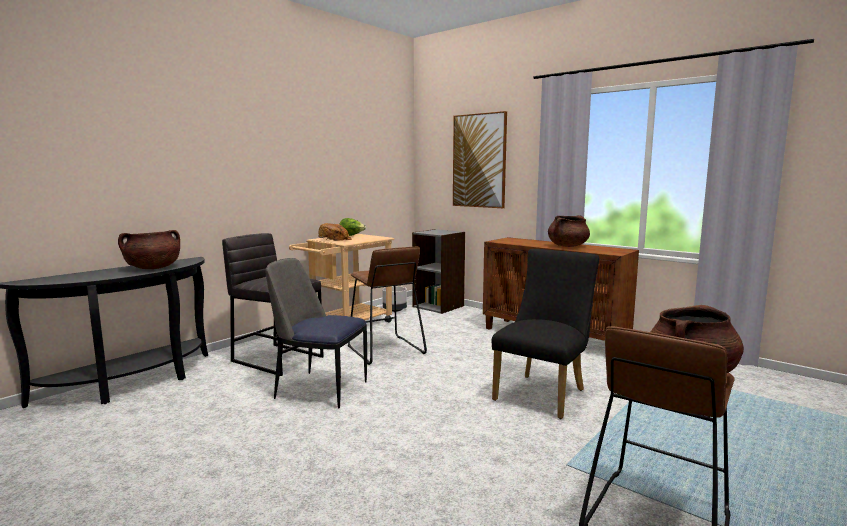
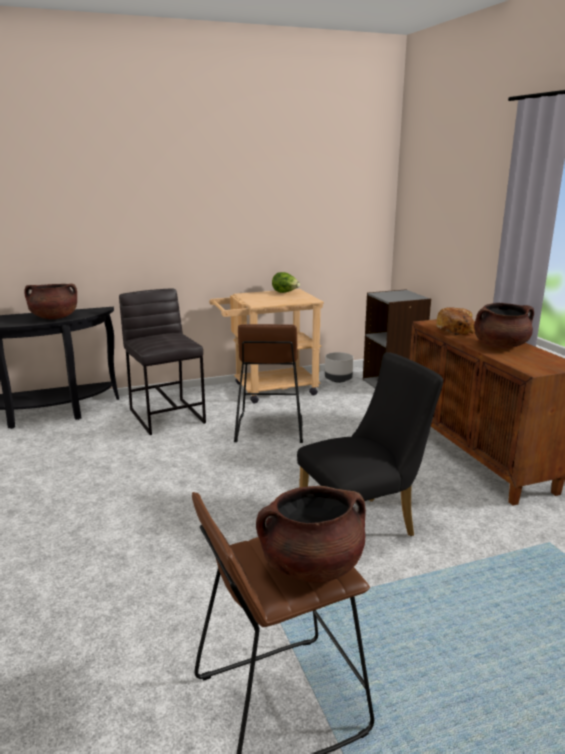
camera: 30 degrees right, 10 degrees up
(319, 389) = (163, 458): chair -> none
(335, 239) = (256, 297): bread -> bread (458, 330)
(479, 161) = (453, 209): picture -> none

